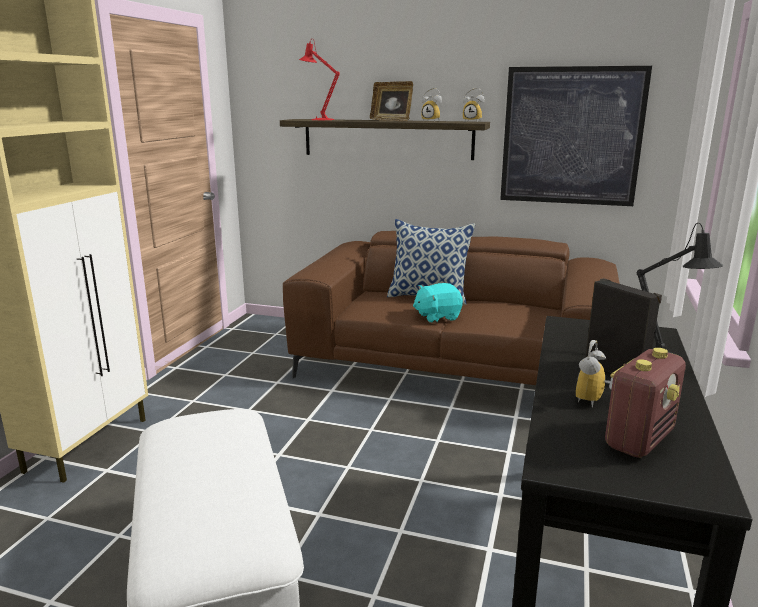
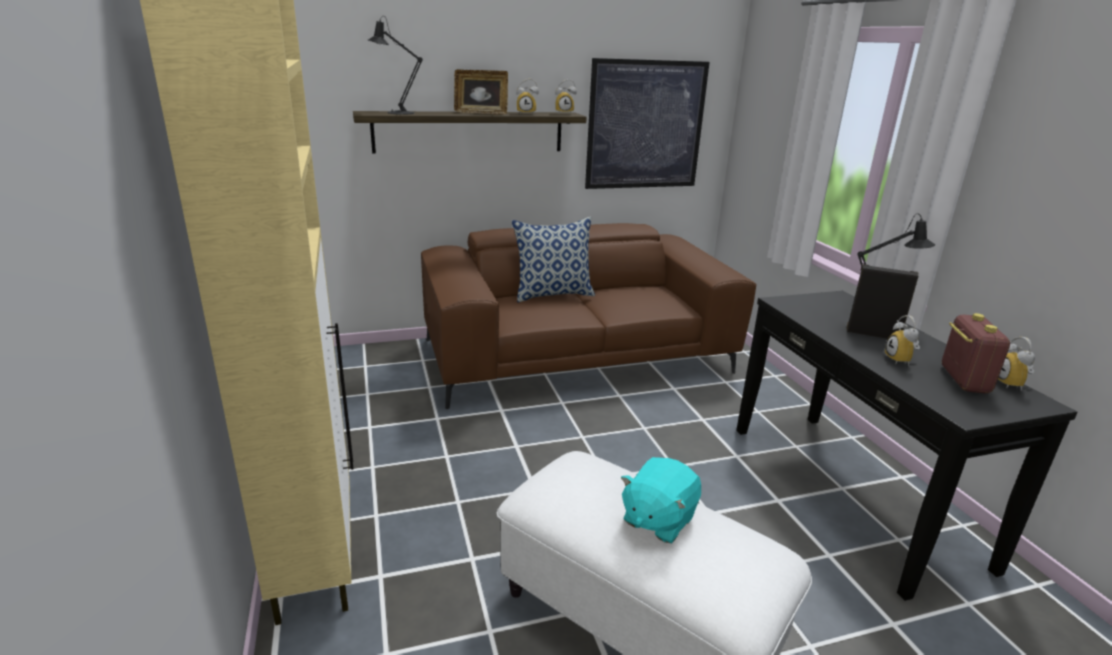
camera: 35 degrees left, 5 degrees up
(319, 119) = (396, 112): red table lamp -> black table lamp
(437, 317) = (586, 313): turquoise plush toy -> turquoise plush toy (657, 519)
(708, 463) = (1012, 384): none -> alarm clock

